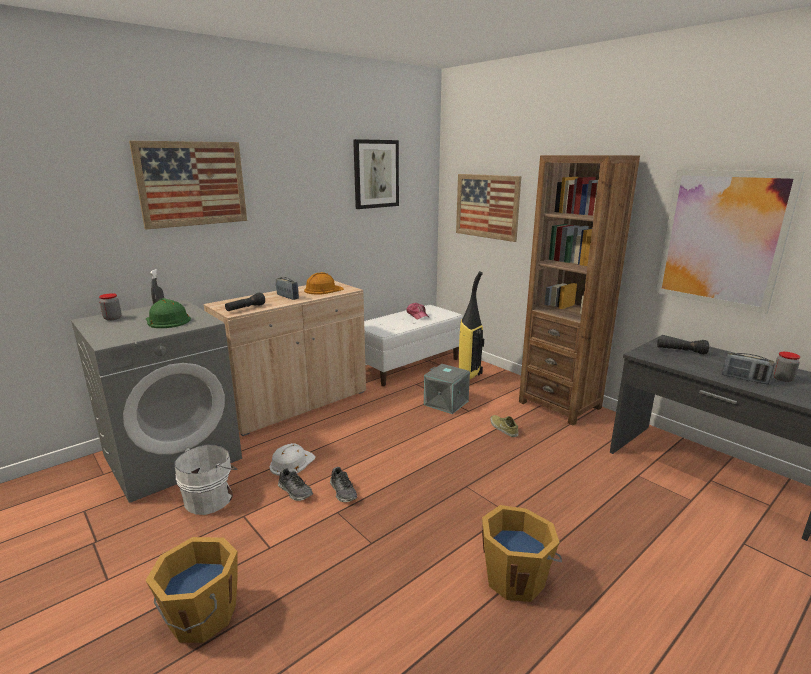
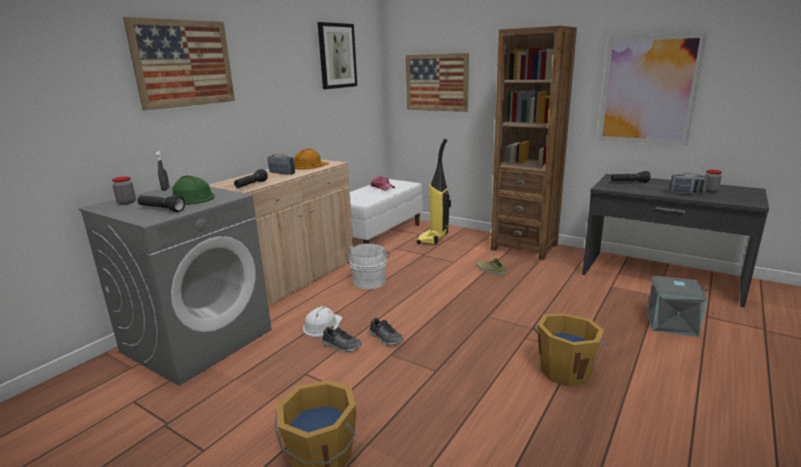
camera: 15 degrees left, 0 degrees up
(130, 331) = (161, 209): none -> black flashlight
(211, 498) = (262, 366): white bucket -> white bucket (370, 281)
(445, 403) = (430, 259): grey storage box -> grey storage box (671, 323)

